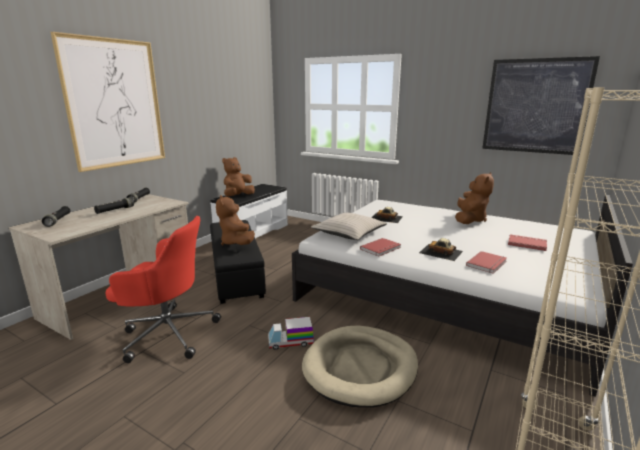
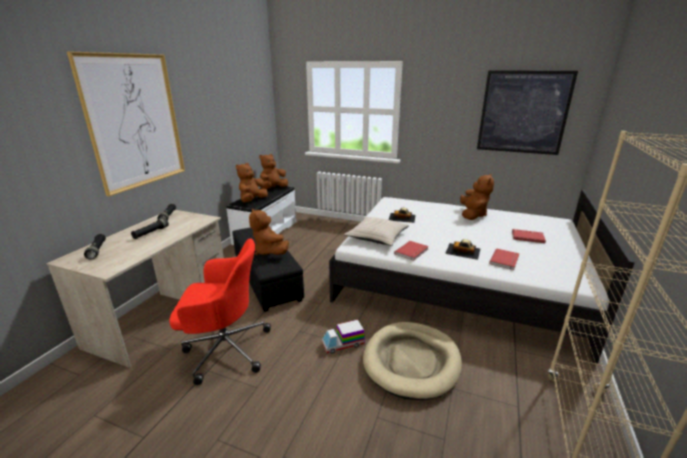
camera: 10 degrees left, 5 degrees up
(264, 187) = (273, 188): none -> brown plush toy

